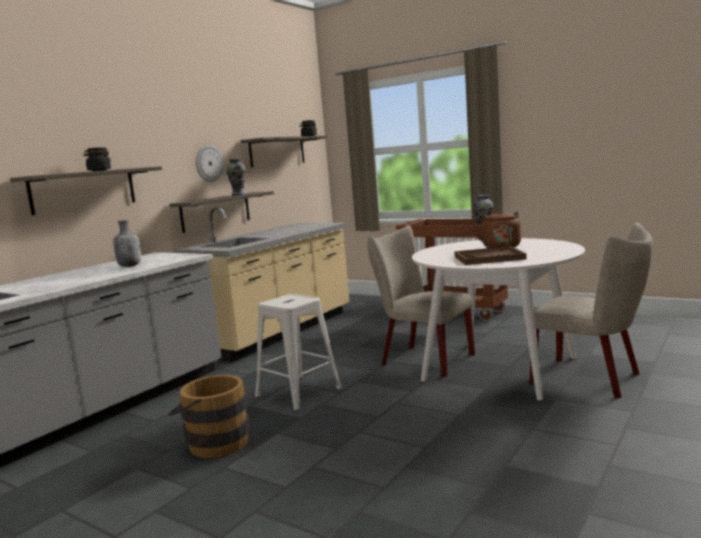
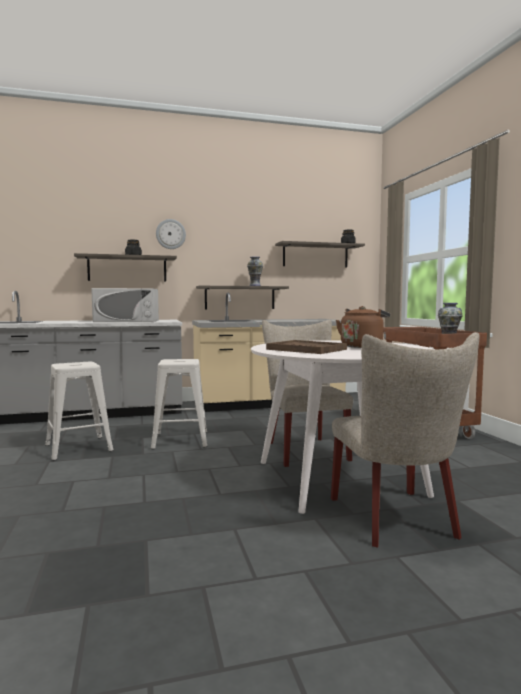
camera: 40 degrees right, 5 degrees down
(130, 266) = (127, 321): grey bottle -> white microwave
(209, 163) = (238, 260): wall clock -> wall clock (170, 234)
(213, 443) = (78, 448): brown bucket -> white stool

